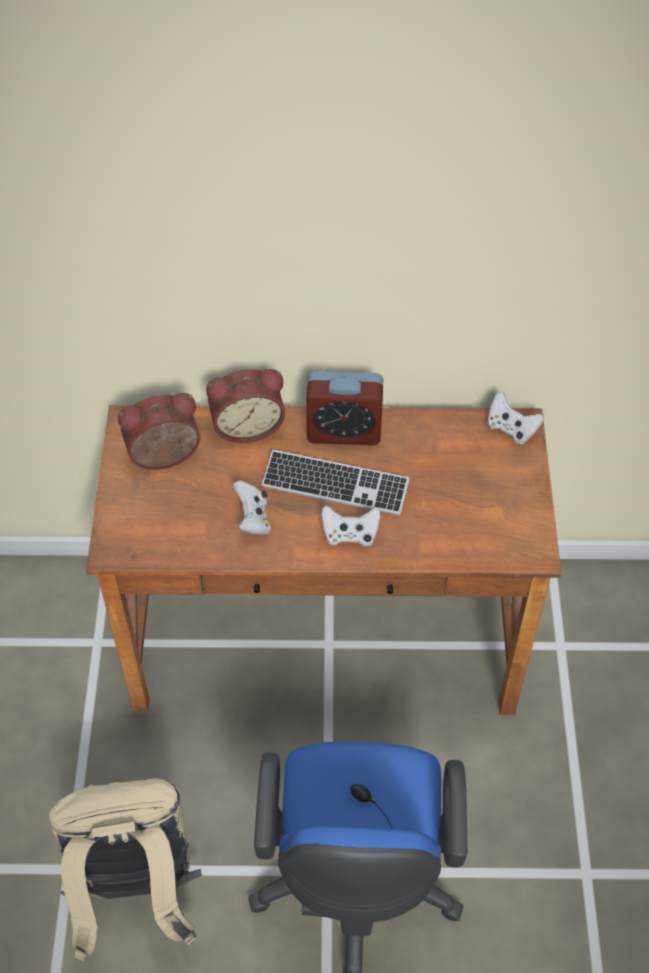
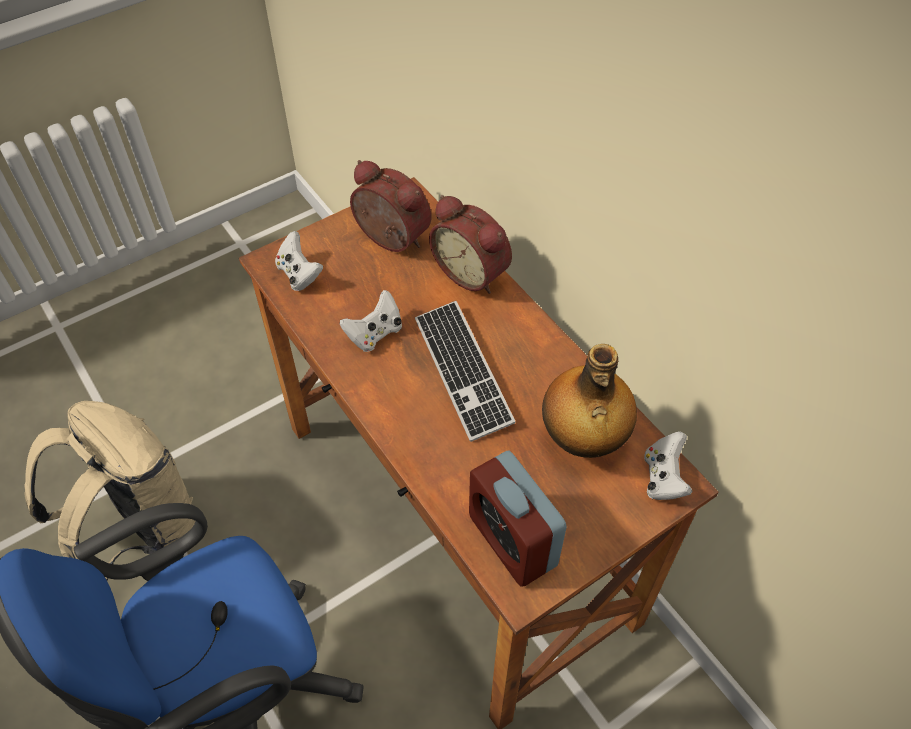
camera: 55 degrees right, 0 degrees up
(344, 432) = (530, 343): alarm clock -> alarm clock (512, 540)
(350, 535) = (414, 415): white game controller -> white game controller (299, 274)
(448, 452) = (582, 439): none -> bottle

